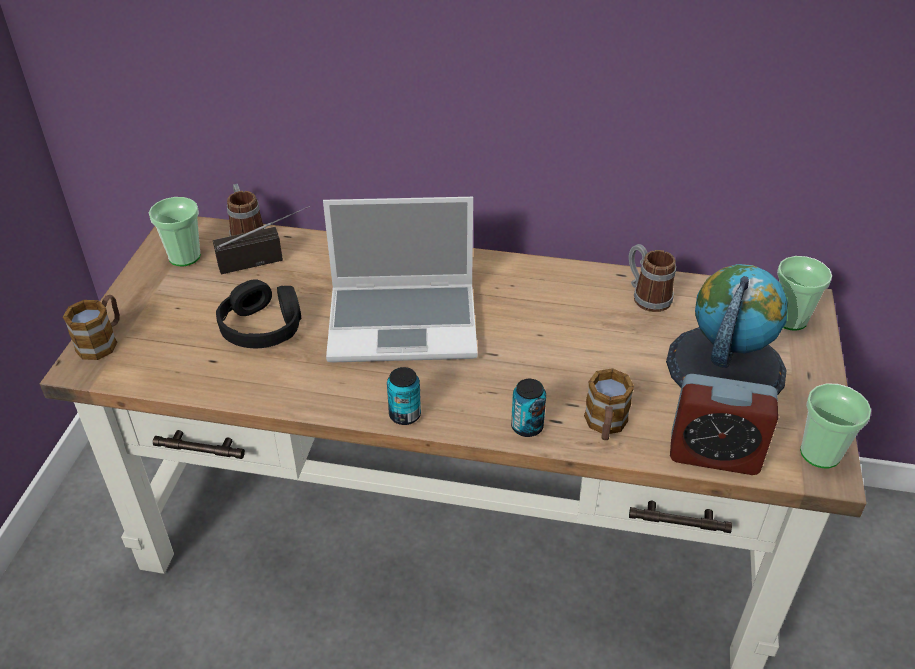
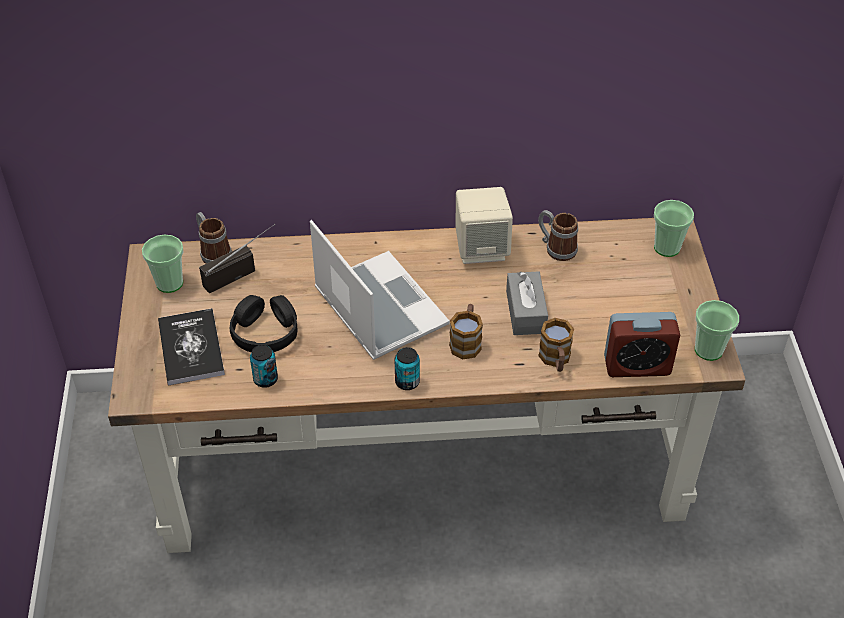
camera: 15 degrees left, 5 degrees up
(102, 341) = (140, 370): mug -> mug (466, 341)
(171, 327) = (191, 348): none -> book
(405, 323) = (377, 307): laptop -> laptop turned 105 degrees counterclockwise
(527, 426) = (500, 372): can -> can (265, 379)
(554, 281) = (481, 249): none -> beige speaker
(584, 361) = (525, 312): none -> grey tissue box
(725, 366) = (628, 296): globe -> none

